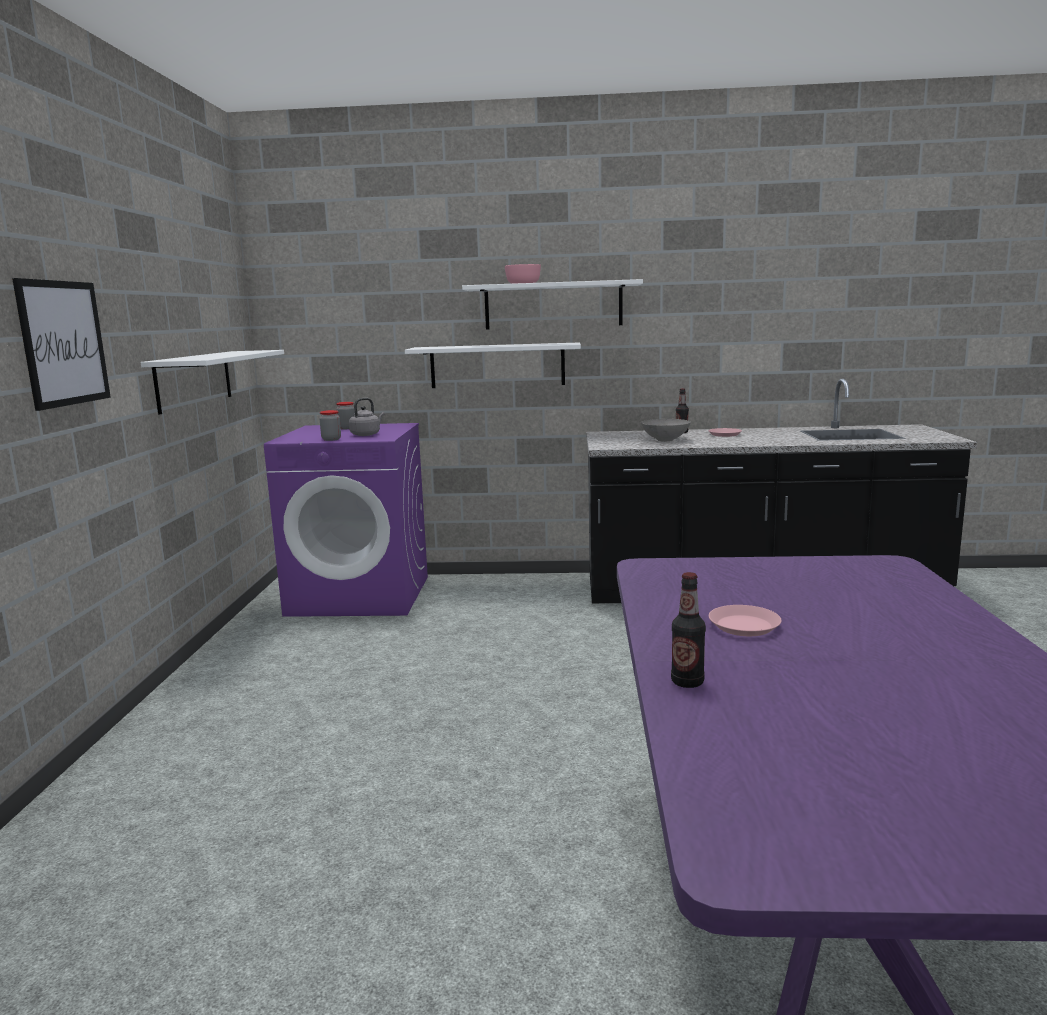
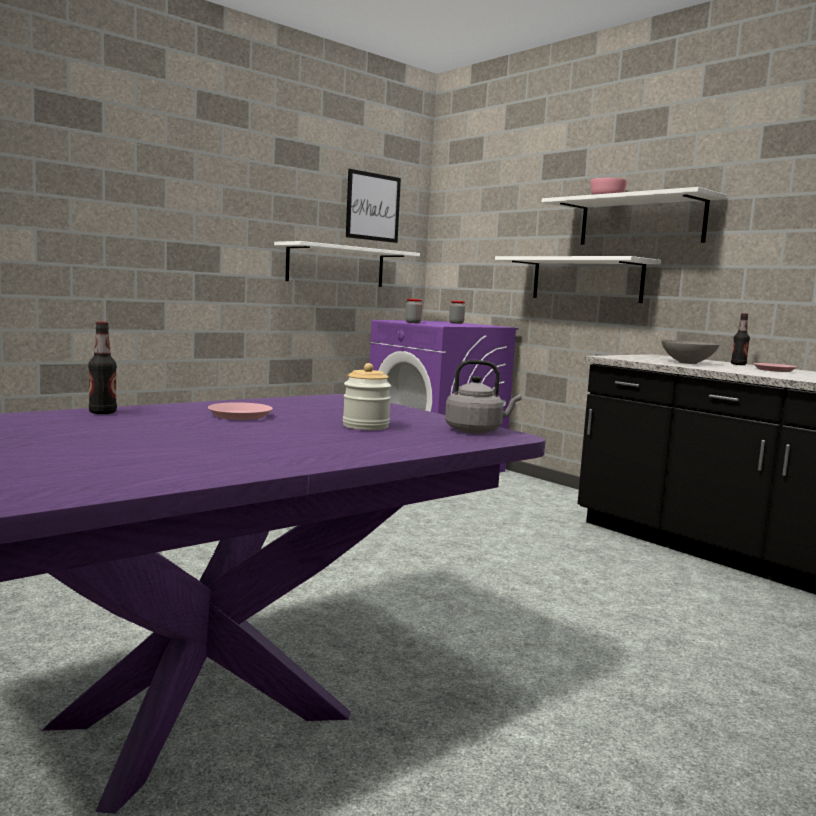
camera: 45 degrees right, 5 degrees down
(64, 343) = (197, 216): picture -> picture (373, 207)
(366, 434) = (446, 324): grey kettle -> grey kettle (476, 431)
(829, 594) = (365, 426): none -> jar

